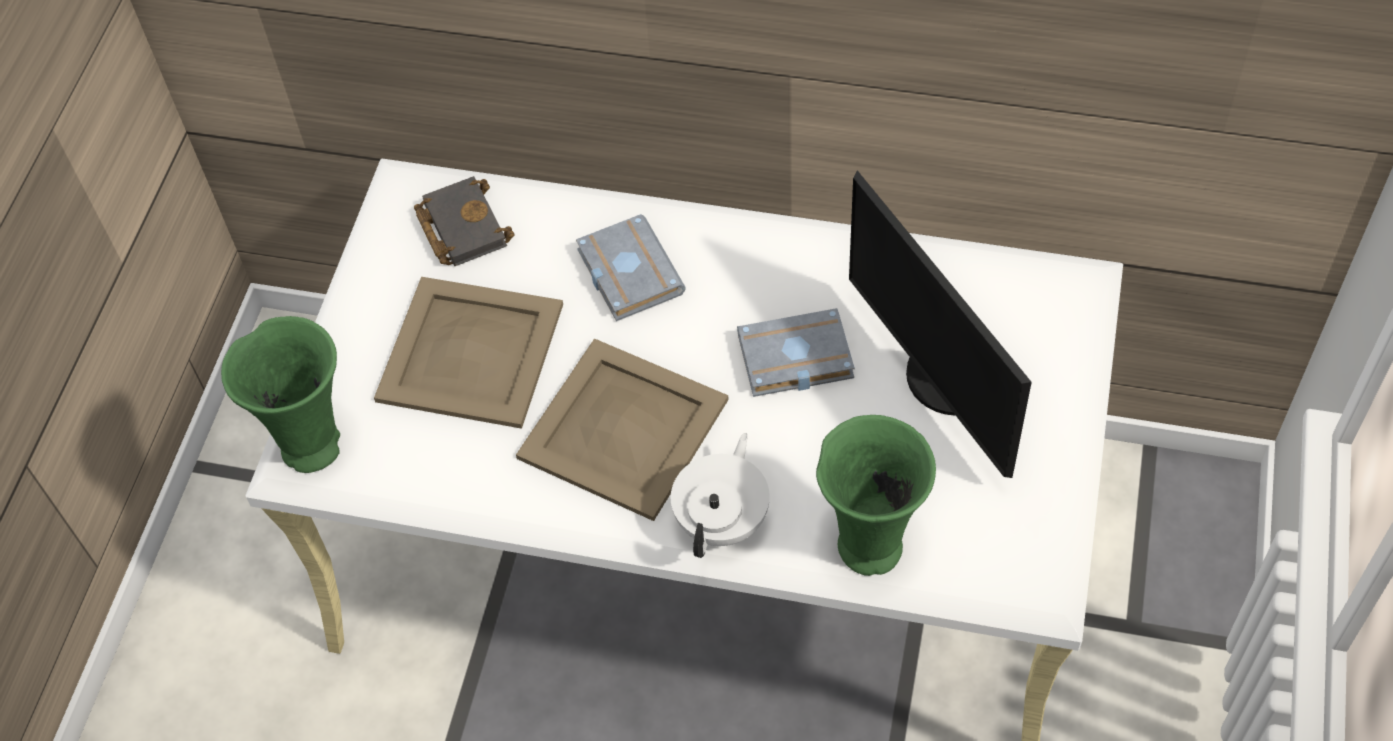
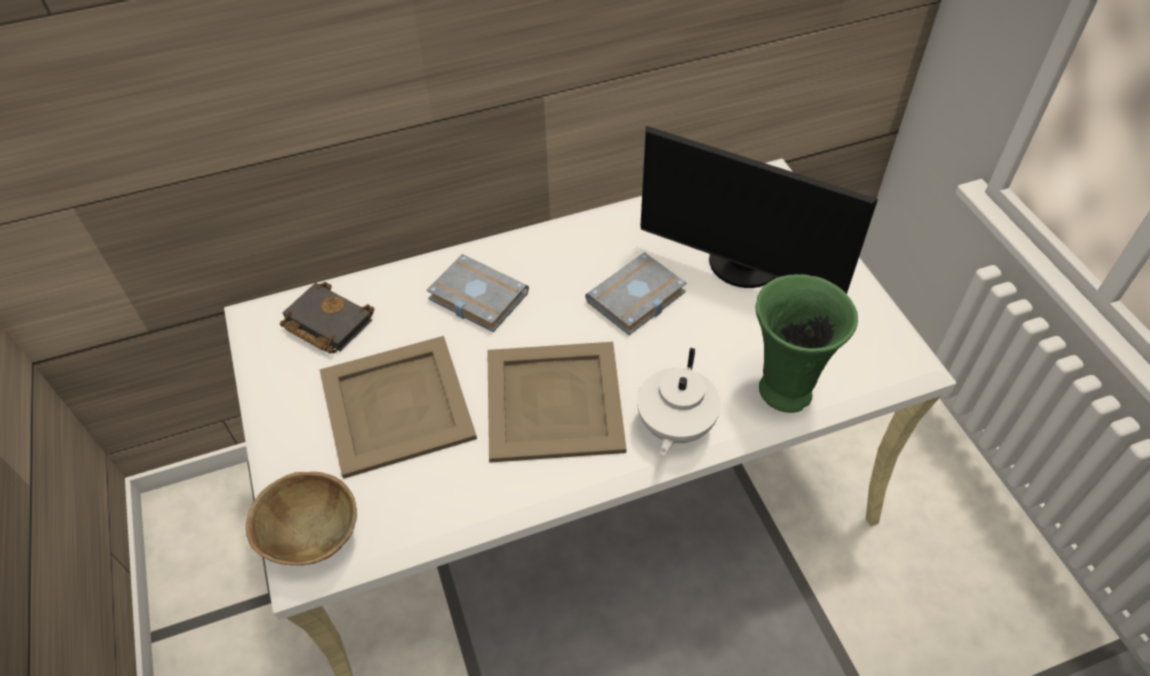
camera: 35 degrees left, 5 degrees down
(314, 444) = (311, 537): green vase -> brown bowl
(723, 520) = (674, 426): white teapot -> white teapot turned 150 degrees counterclockwise

